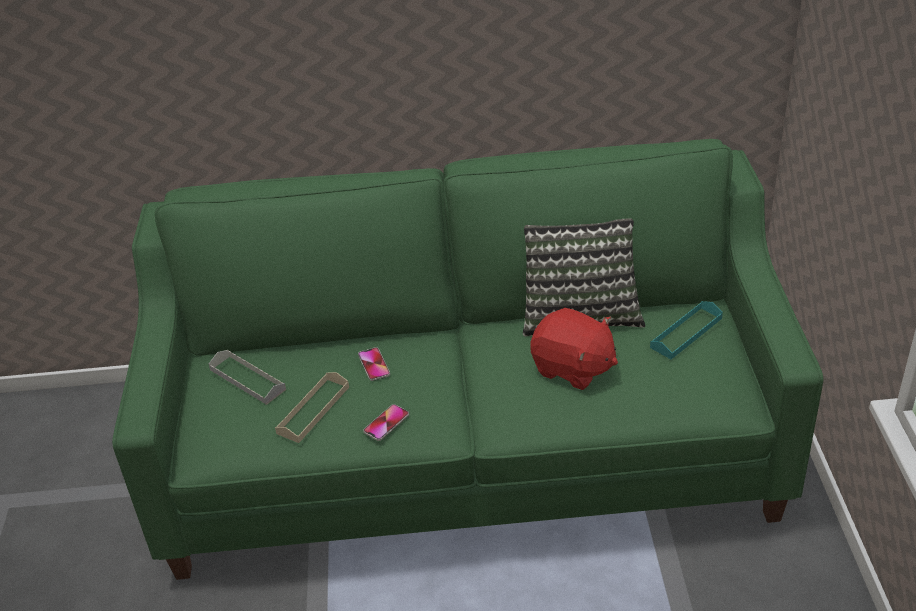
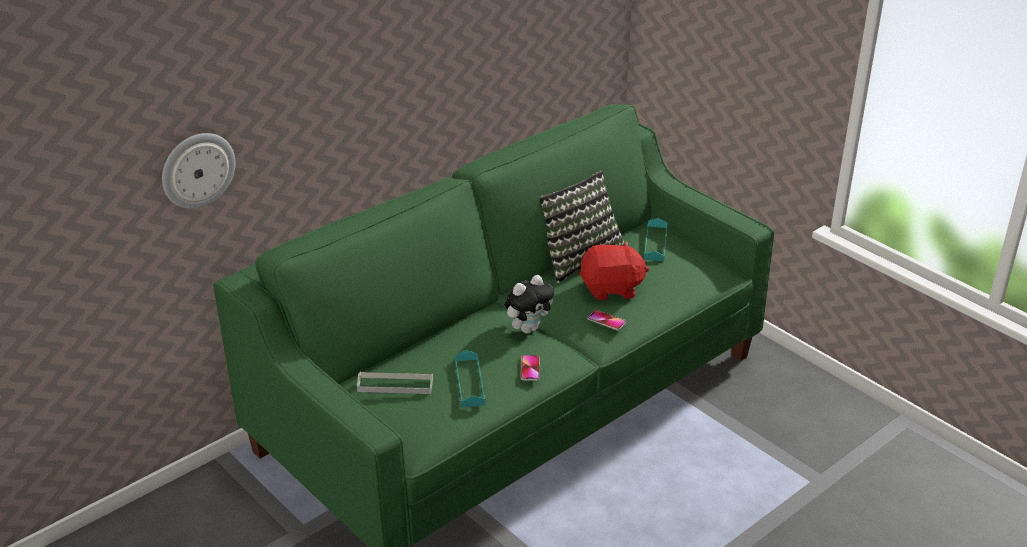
camera: 40 degrees left, 5 degrees down
(123, 80) = (197, 169): none -> wall clock
(313, 410) = (470, 382): beige tray -> turquoise tray
(374, 365) = (477, 339): phone -> phone (606, 321)
(441, 375) = (528, 328): none -> plush toy

